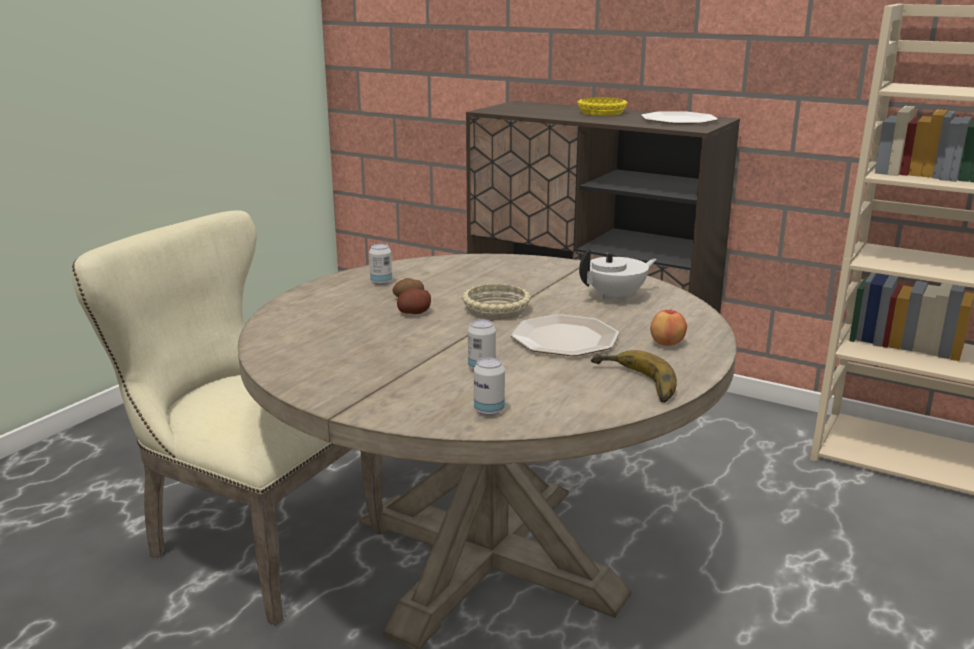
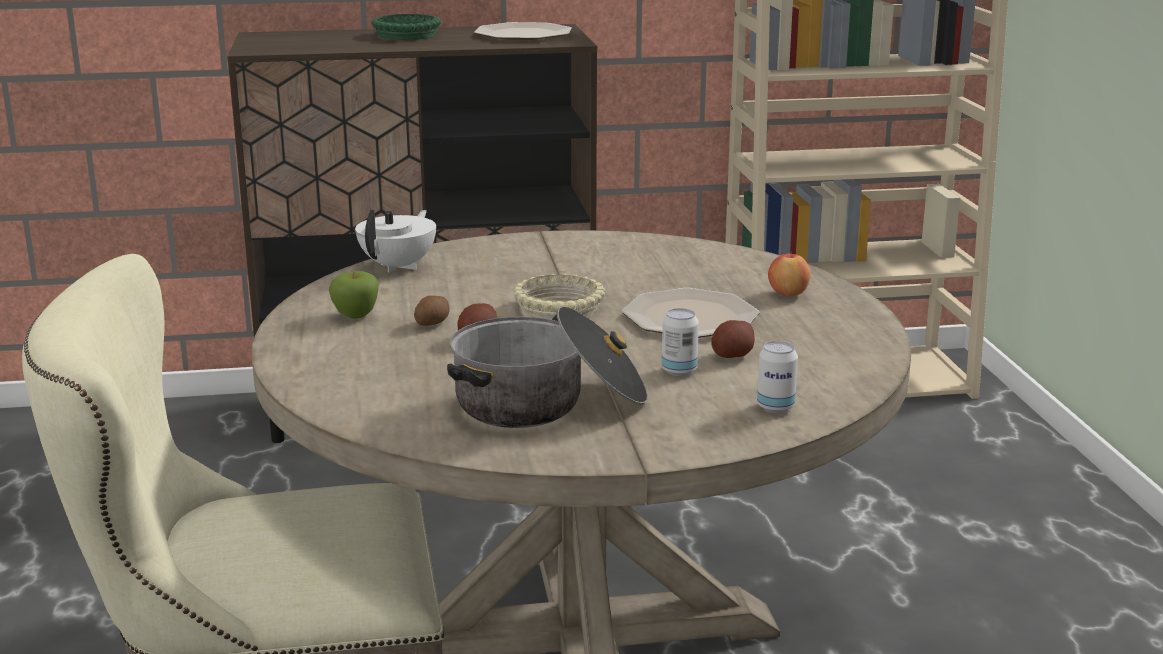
camera: 40 degrees left, 0 degrees up
(368, 360) = (549, 403): none -> cooking pot
(381, 282) = (355, 315): can -> apple
(536, 370) = (733, 356): none -> potato
(601, 112) = (406, 35): yellow bowl -> green bowl
(616, 297) = (648, 261): white teapot -> white teapot (399, 266)
(633, 384) = (838, 339): banana -> none

